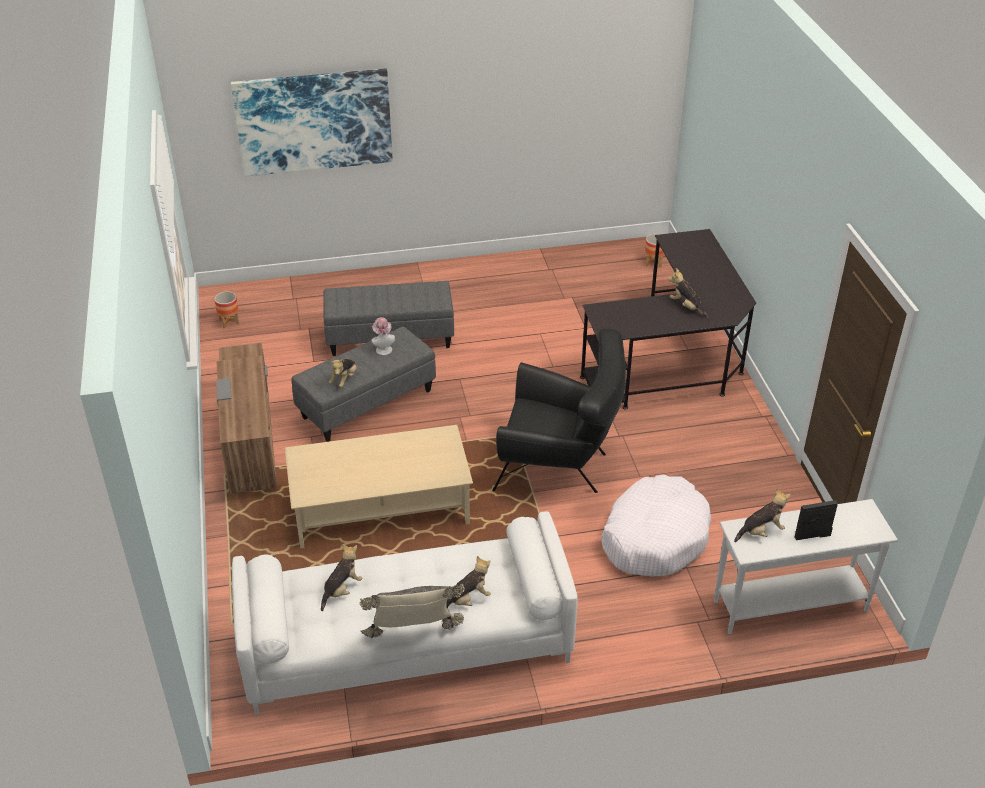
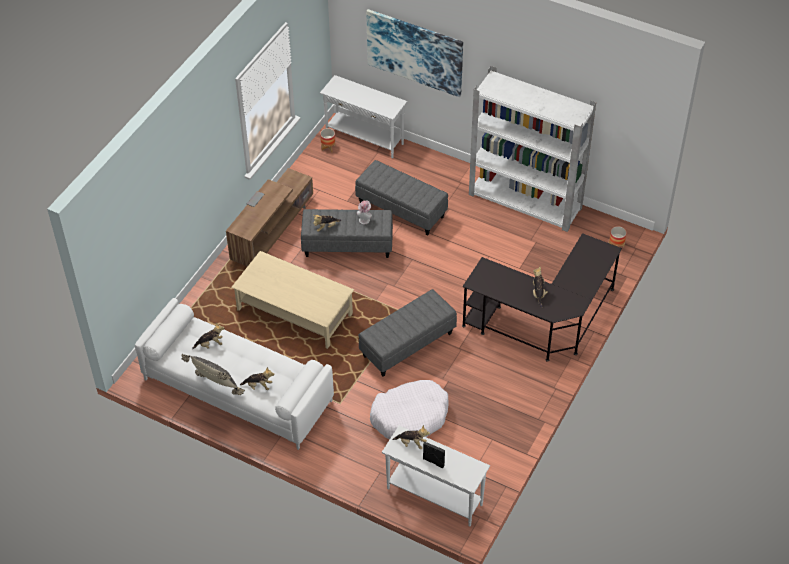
camera: 40 degrees right, 10 degrees up
(266, 293) = (365, 138): none -> white console table
(515, 268) = (525, 201): none -> white bookcase
(560, 466) = (408, 345): black armchair -> grey ottoman

